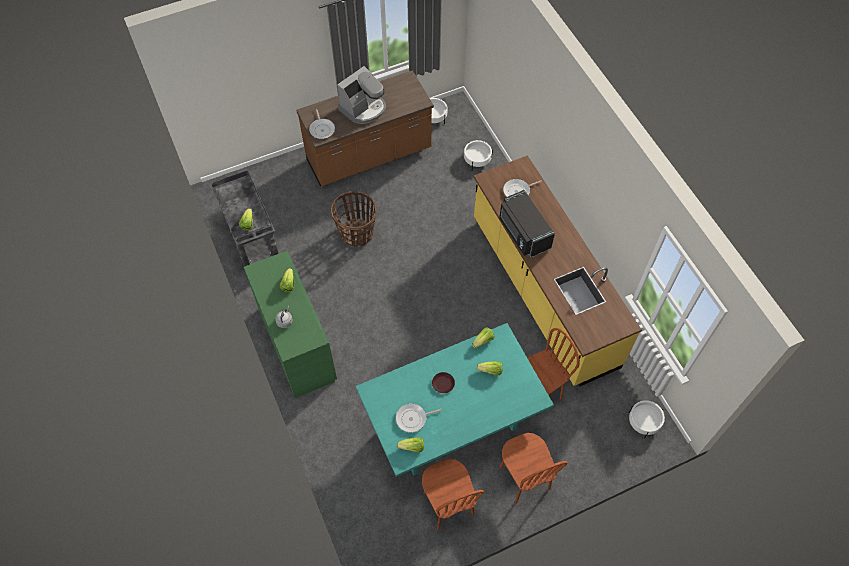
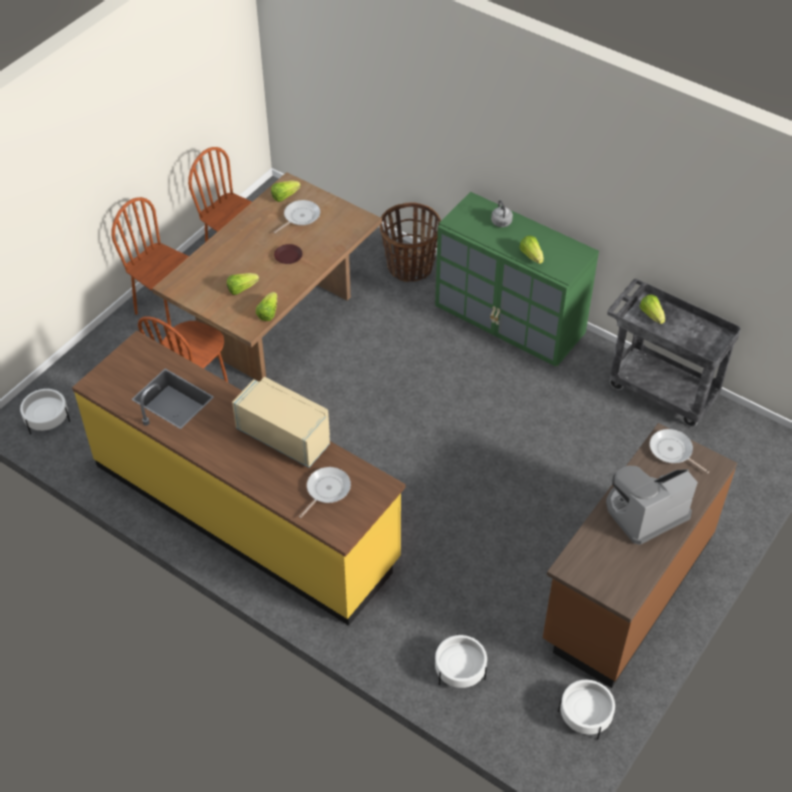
camera: 150 degrees right, 10 degrees down
(356, 233) = (547, 469): basket -> basket (410, 267)
(363, 108) = (644, 512): coffee machine -> coffee machine turned 45 degrees clockwise
(452, 424) = (277, 323): turquoise dining table -> brown dining table
(523, 233) = (285, 435): black microwave -> beige microwave

